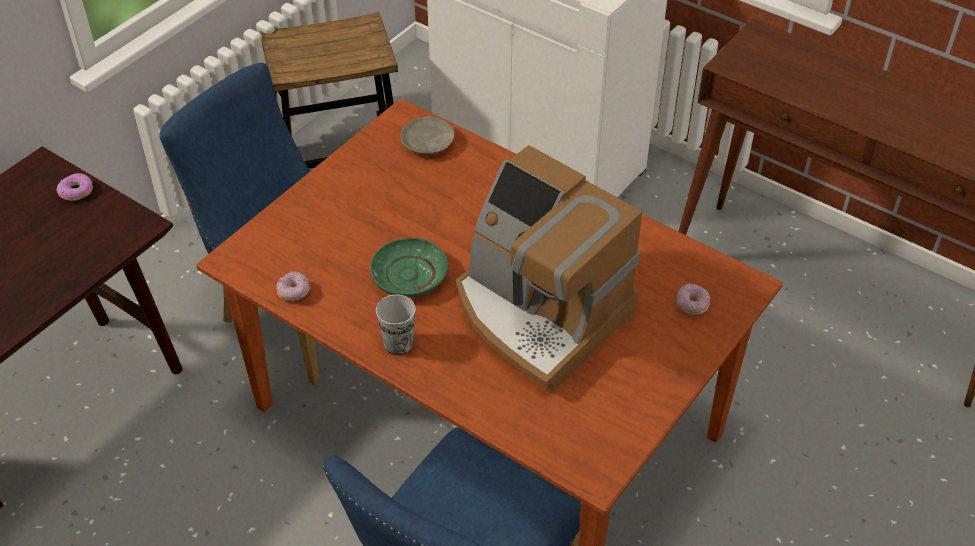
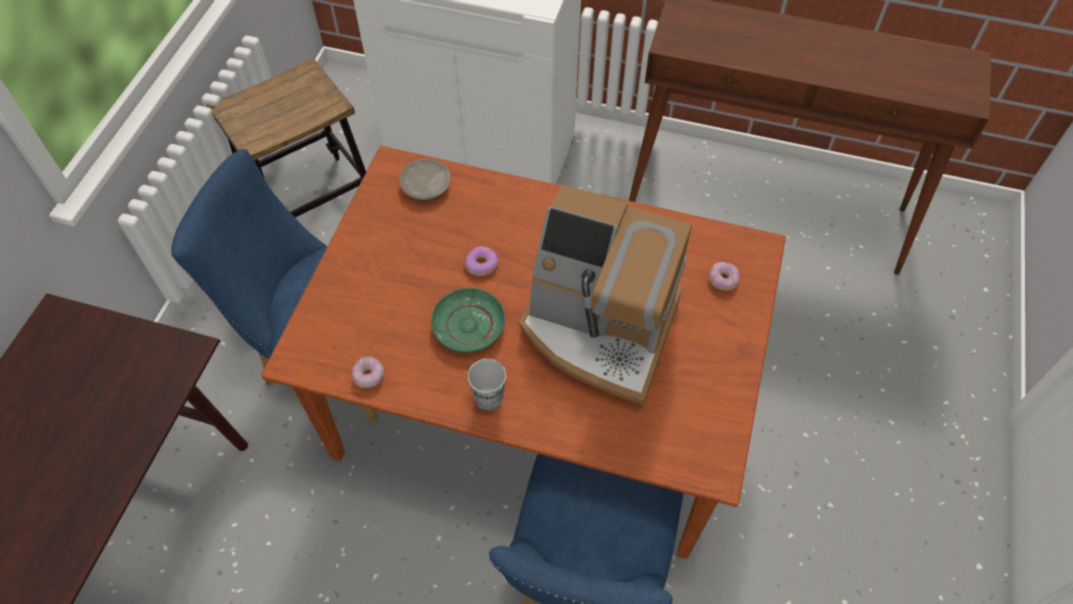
camera: 20 degrees left, 10 degrees up
(76, 191) = (105, 333): donut -> donut (481, 264)

